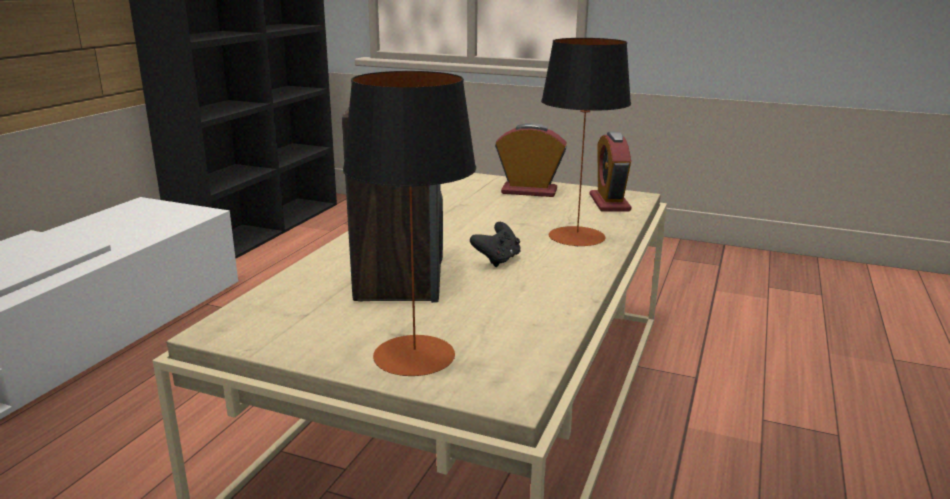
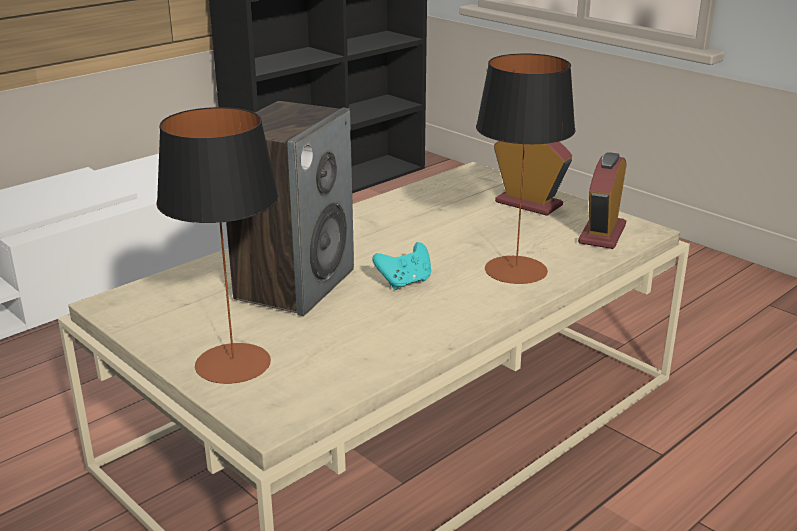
camera: 25 degrees right, 5 degrees up
(497, 260) = (405, 282): black game controller -> turquoise game controller

